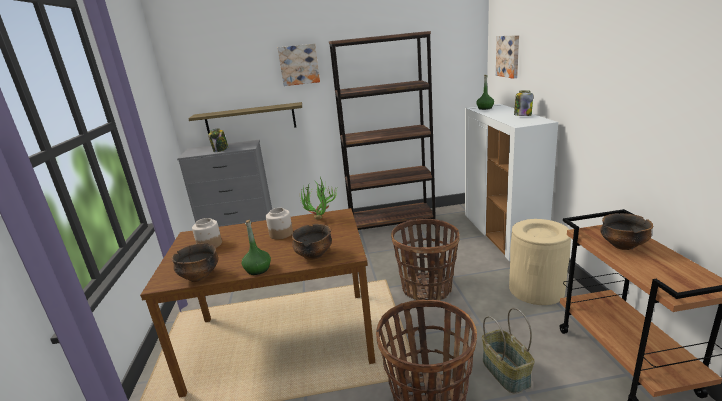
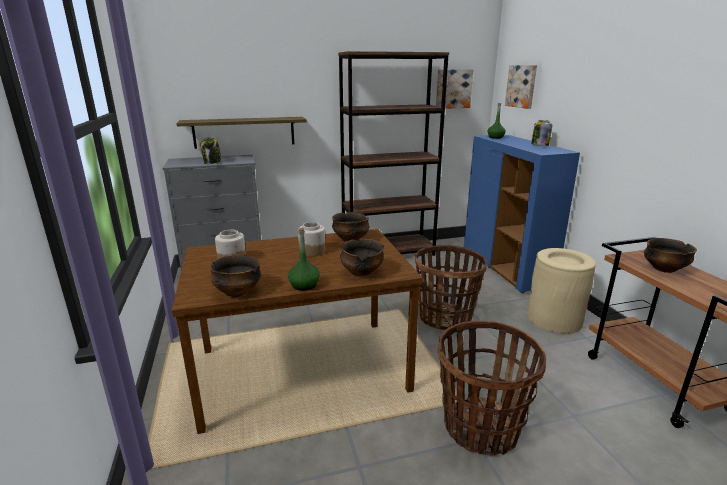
camera: 10 degrees left, 0 degrees up
(299, 64) = (303, 75): picture -> picture (453, 89)
(320, 220) = (351, 239): potted plant -> bowl
(502, 235) = (506, 268): white cabinet -> blue cabinet
(506, 372) = (549, 396): basket -> none

